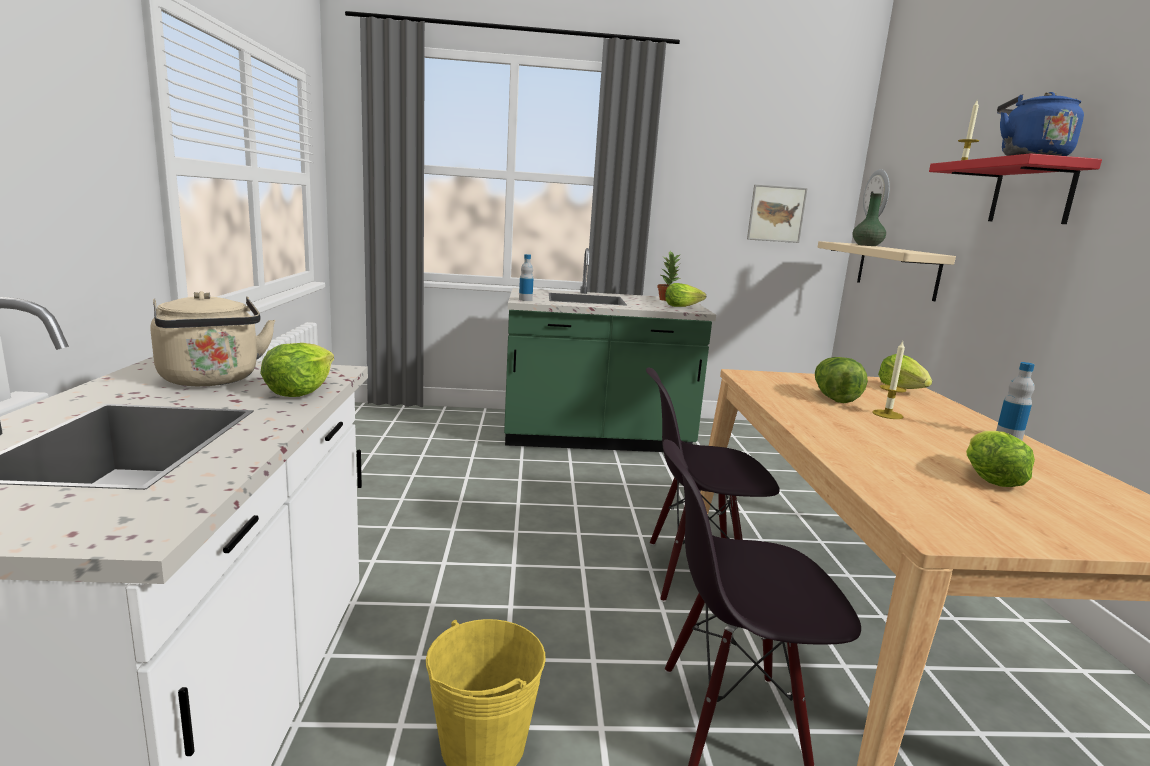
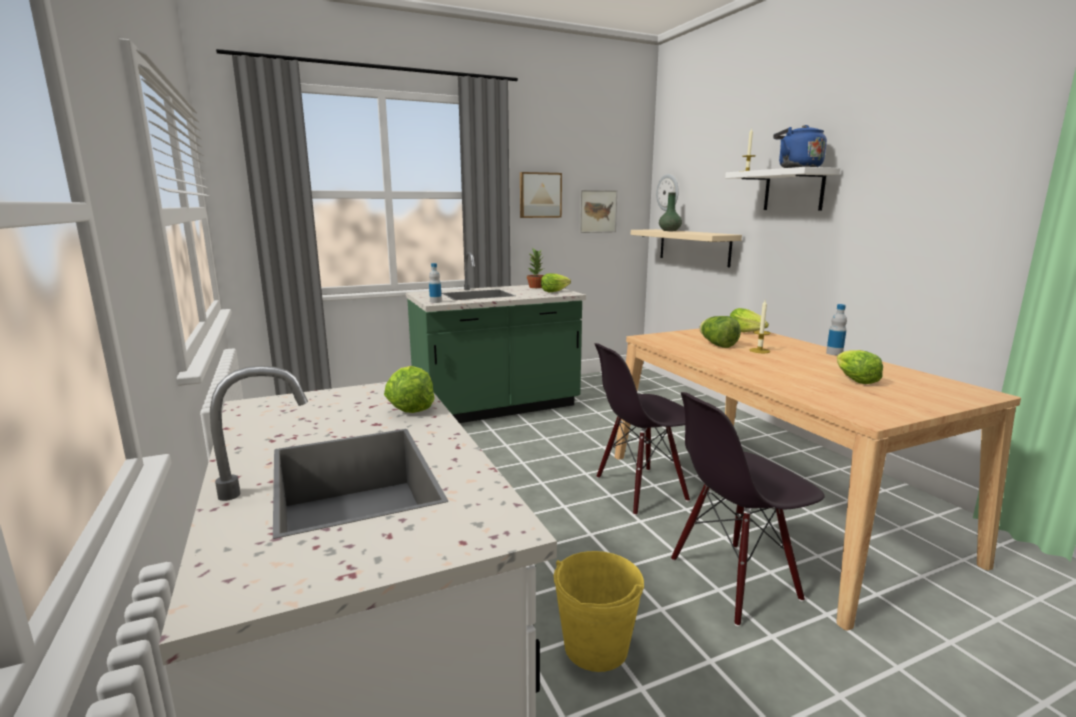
camera: 20 degrees left, 0 degrees up
(212, 380) = (323, 412): beige kettle -> none
(697, 188) = (539, 195): none -> picture
(1032, 193) = (793, 190): red shelf -> white shelf

